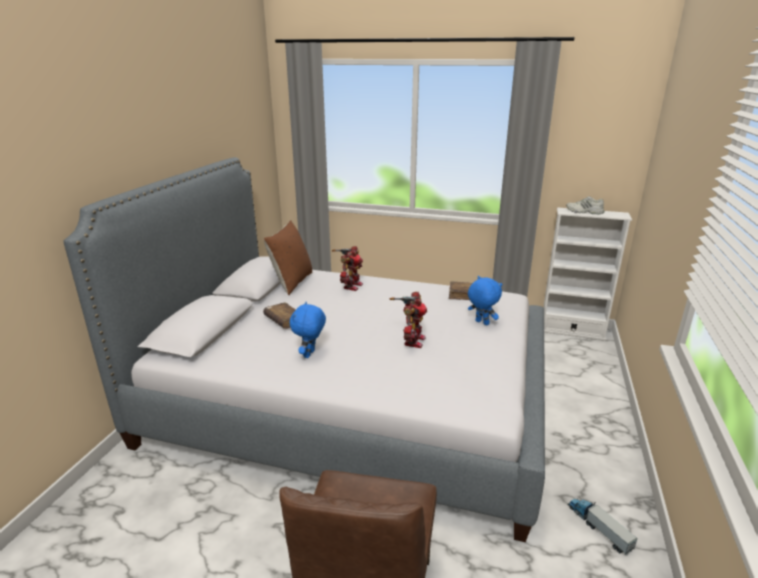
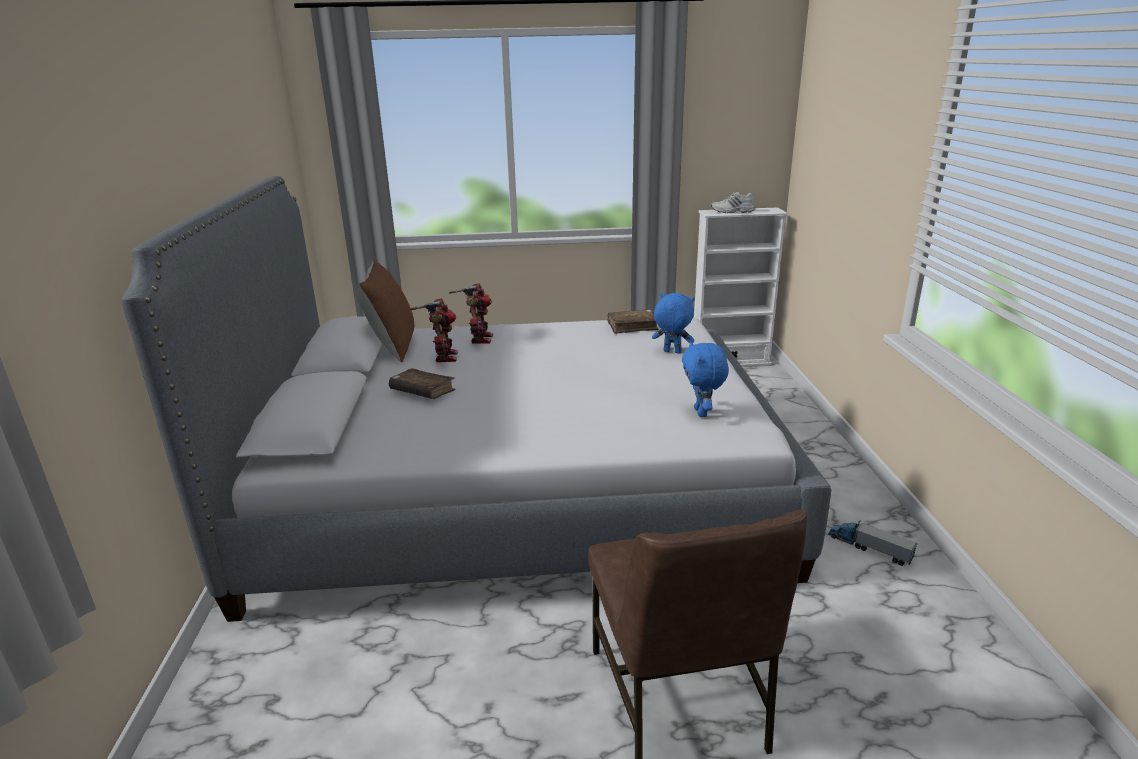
camera: 20 degrees left, 0 degrees up
(310, 354) = (490, 422): blue plush toy -> blue plush toy (702, 413)
(412, 341) = (608, 383): toy robot -> toy robot (444, 357)

